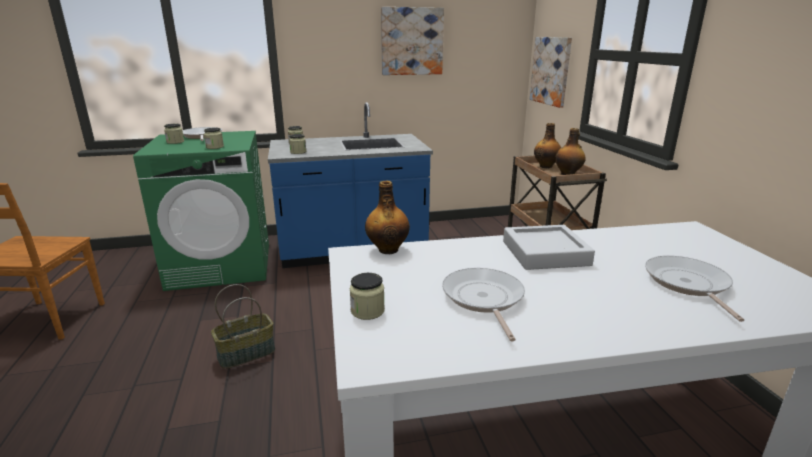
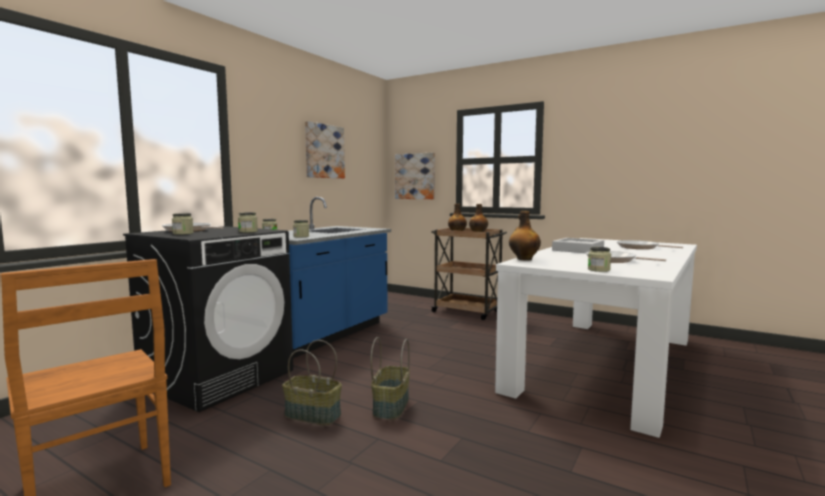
camera: 45 degrees left, 15 degrees down
(195, 330) = (312, 415): none -> basket
(222, 265) = (218, 377): green washing machine -> black washing machine

